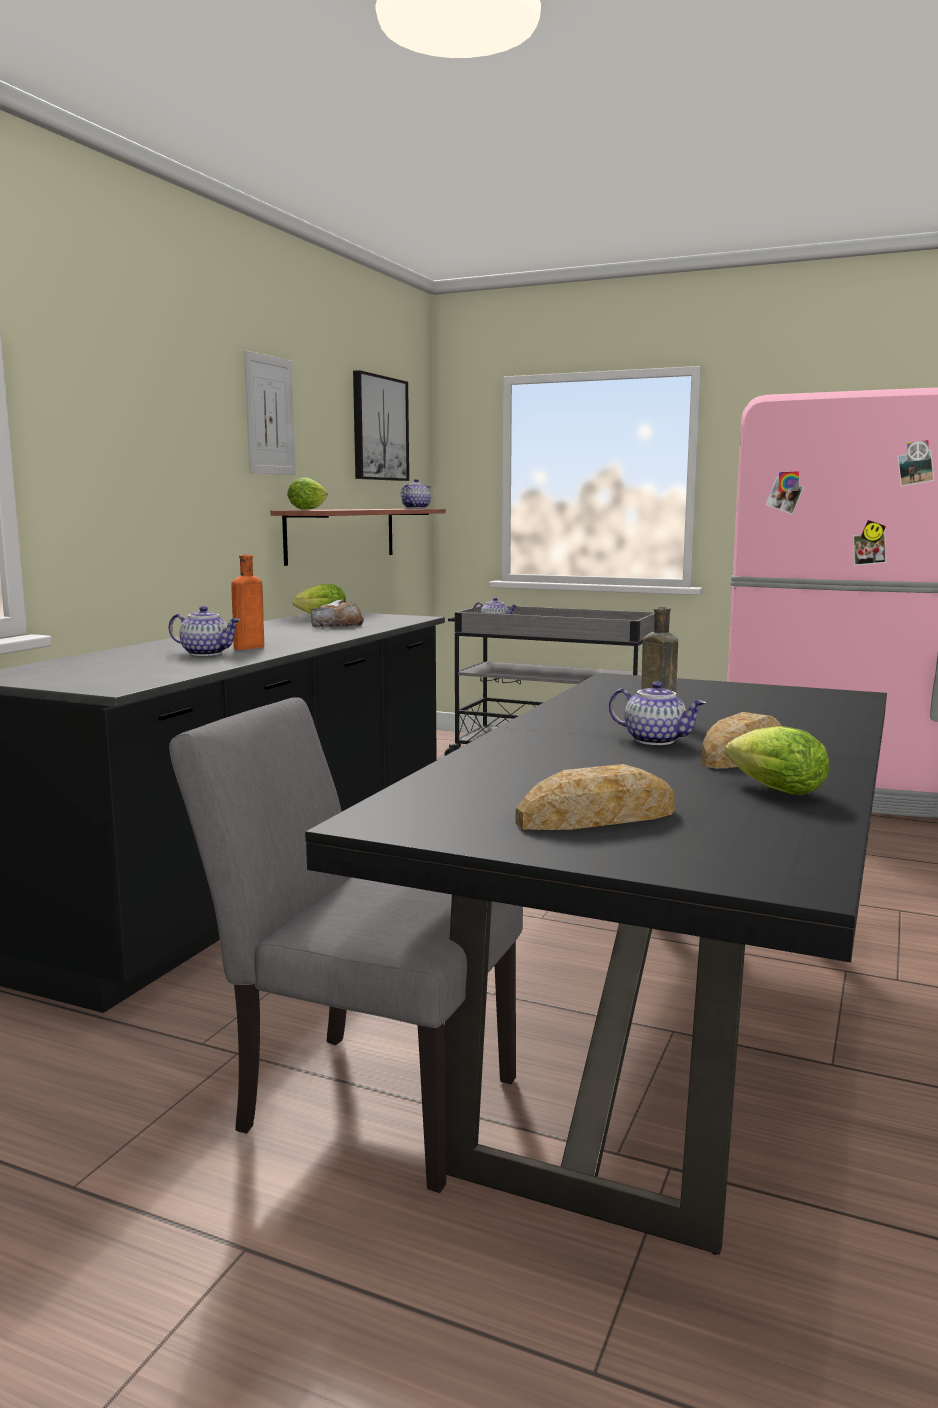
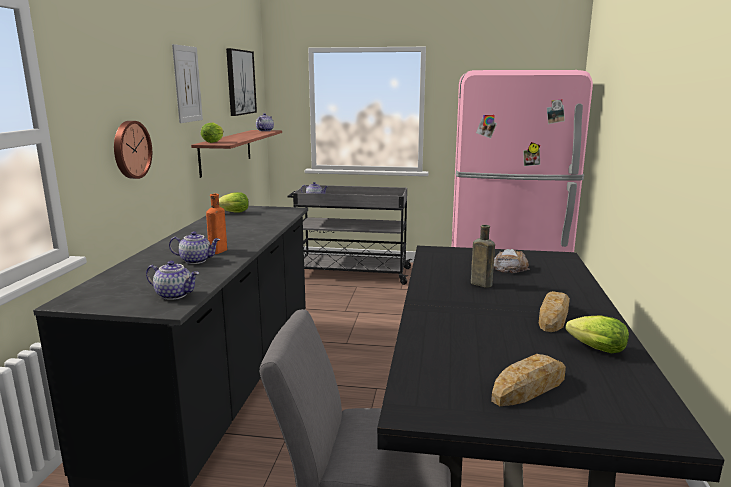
camera: 15 degrees left, 5 degrees up
(152, 497) = (130, 149): none -> wall clock
(337, 625) = (251, 221): bread -> bread (509, 267)
(656, 740) = (499, 308): teapot -> teapot (175, 295)

